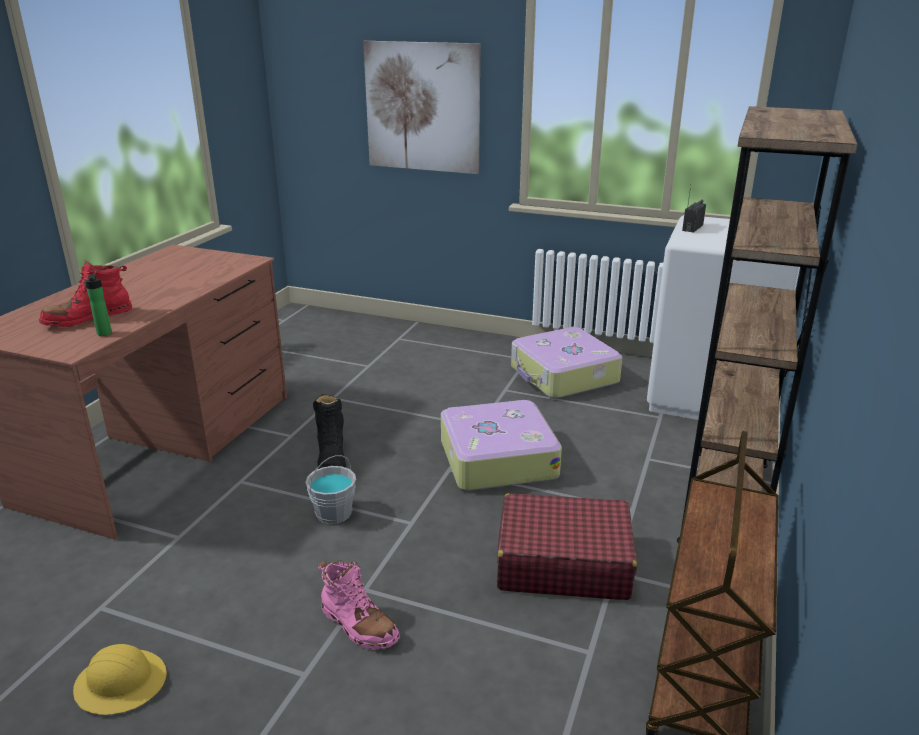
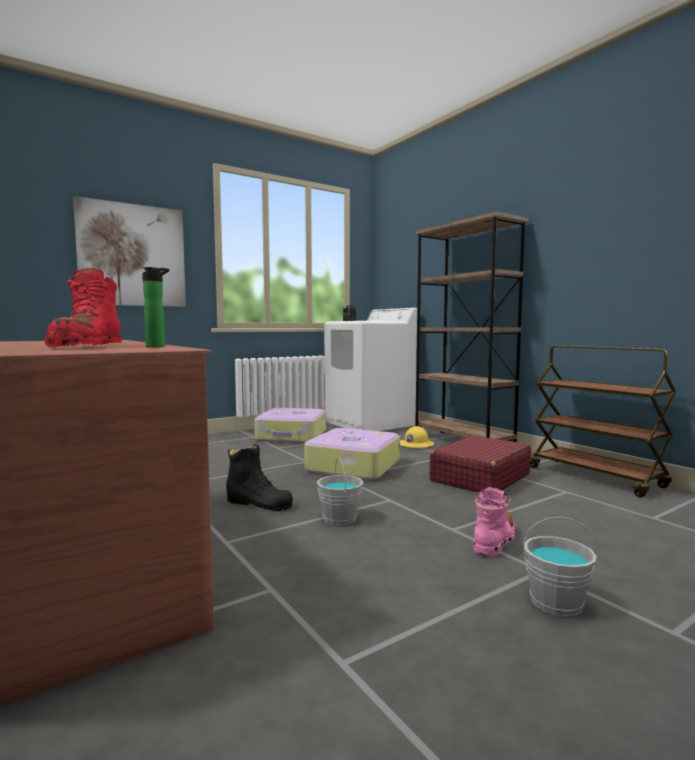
camera: 55 degrees left, 20 degrees down
(121, 683) = (498, 669): yellow hard hat -> yellow hard hat (415, 444)
(241, 697) = (556, 602): none -> grey bucket
(358, 625) = (494, 540): pink boot -> pink boot turned 45 degrees counterclockwise

